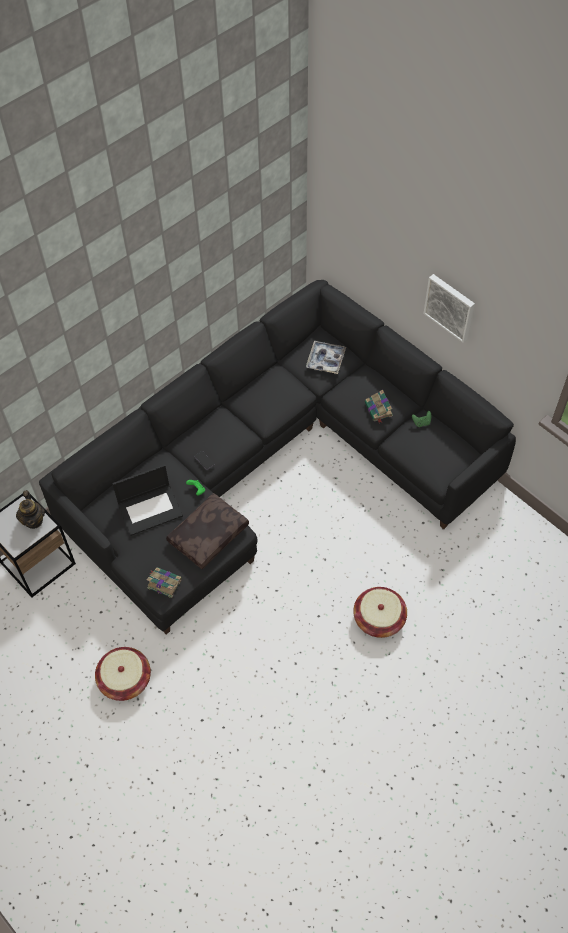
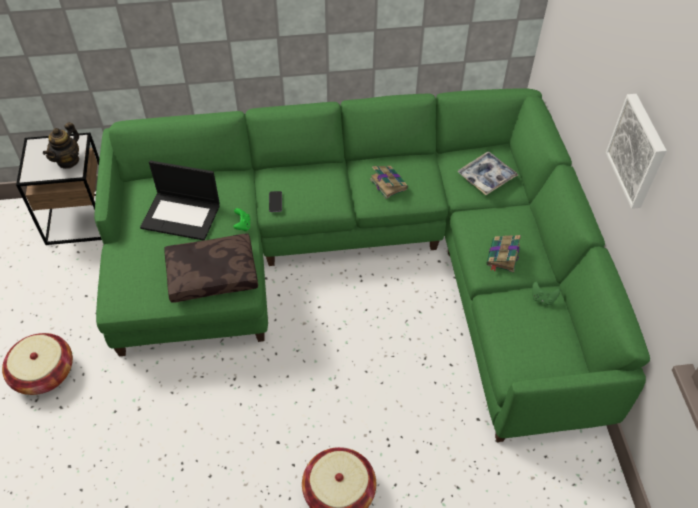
camera: 35 degrees right, 5 degrees down
(164, 583) = (126, 293): book -> book (388, 183)
(274, 465) = (367, 261): black sofa -> green sofa

